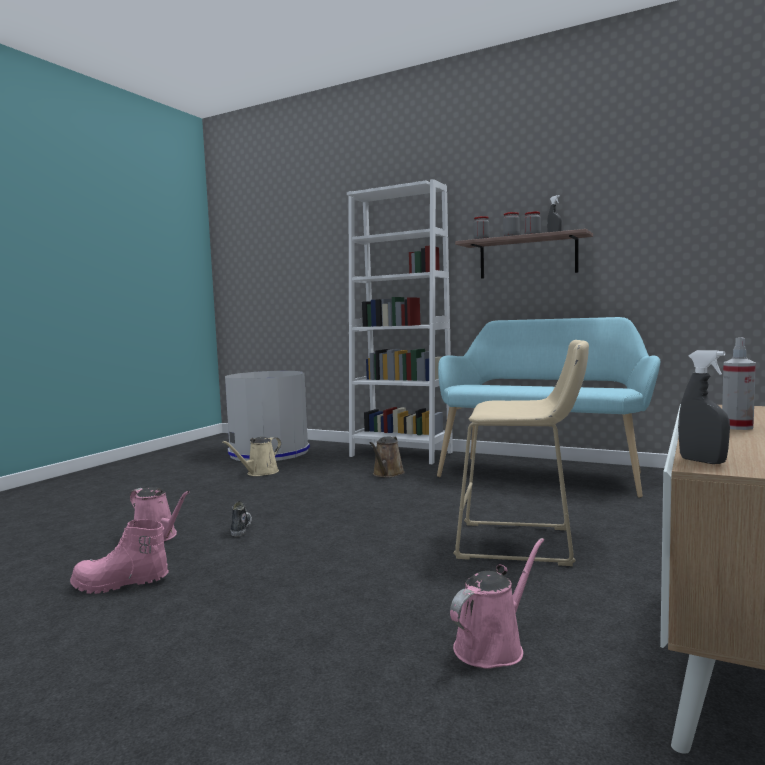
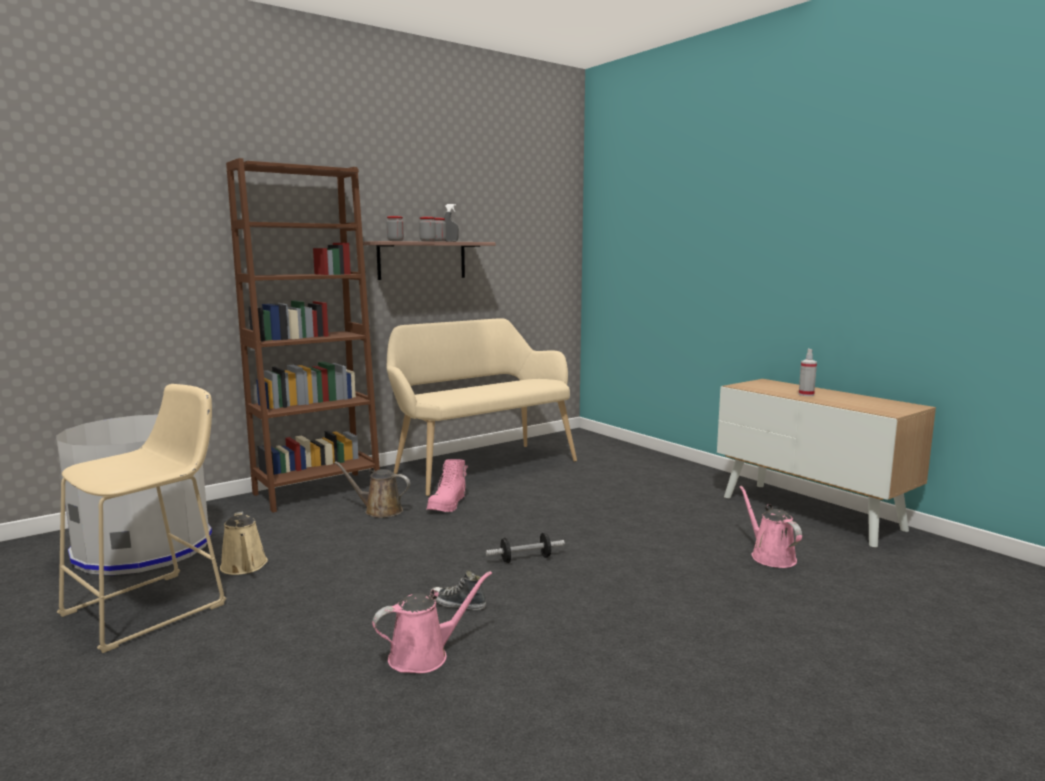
camera: 65 degrees left, 5 degrees up
(120, 584) = (559, 686): pink boot -> pink boot (448, 505)
(343, 530) = (525, 559): none -> dumbbell
(387, 474) = (380, 511): brown watering can -> brown watering can turned 150 degrees clockwise
(401, 454) = (317, 491): white bookcase -> brown bookcase
(523, 544) = (625, 511): beige stool -> beige stool (153, 607)
(543, 473) = (480, 466): turquoise bench -> beige bench
(702, 461) = (882, 412): grey spray bottle -> none

